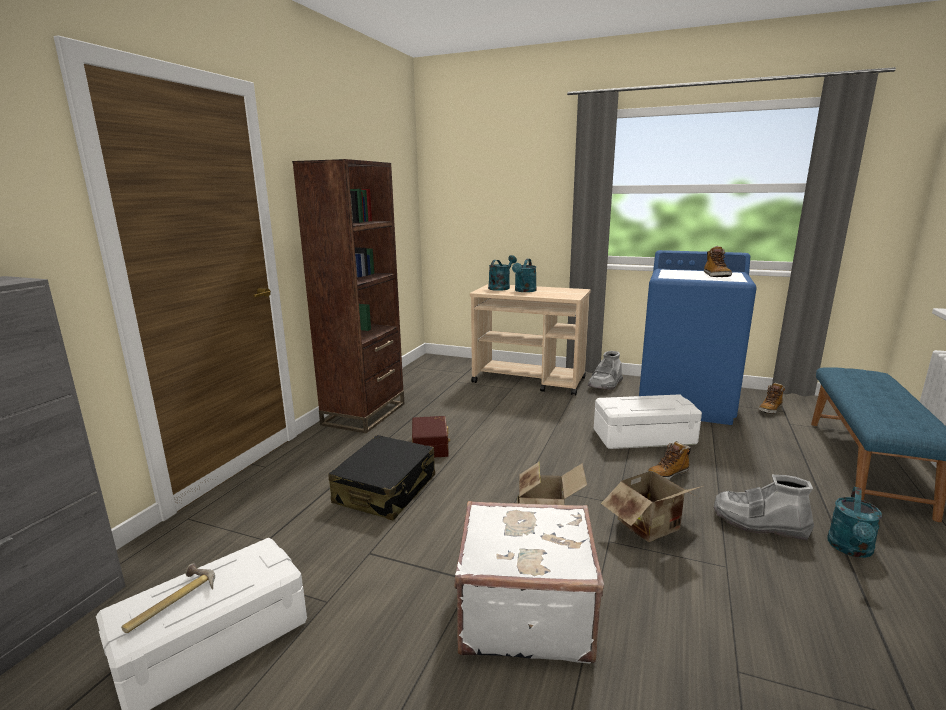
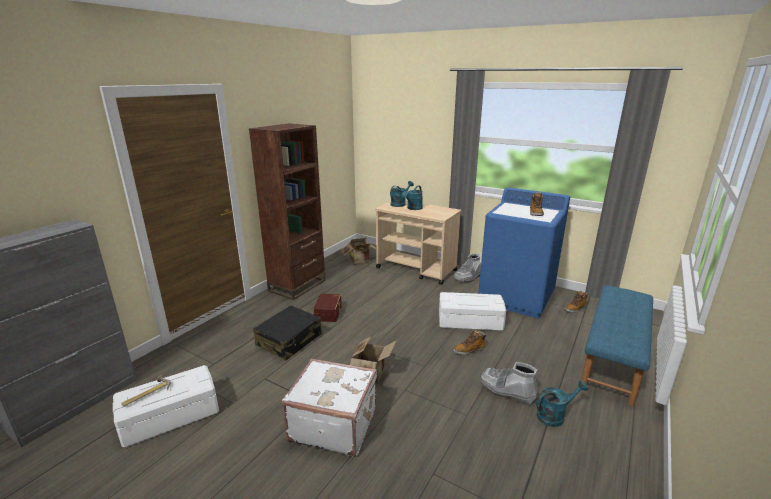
camera: 10 degrees right, 5 degrees up
(653, 528) = (436, 385): cardboard box -> cardboard box (360, 261)
(851, 549) = (554, 415): turquoise watering can -> turquoise watering can turned 150 degrees counterclockwise

